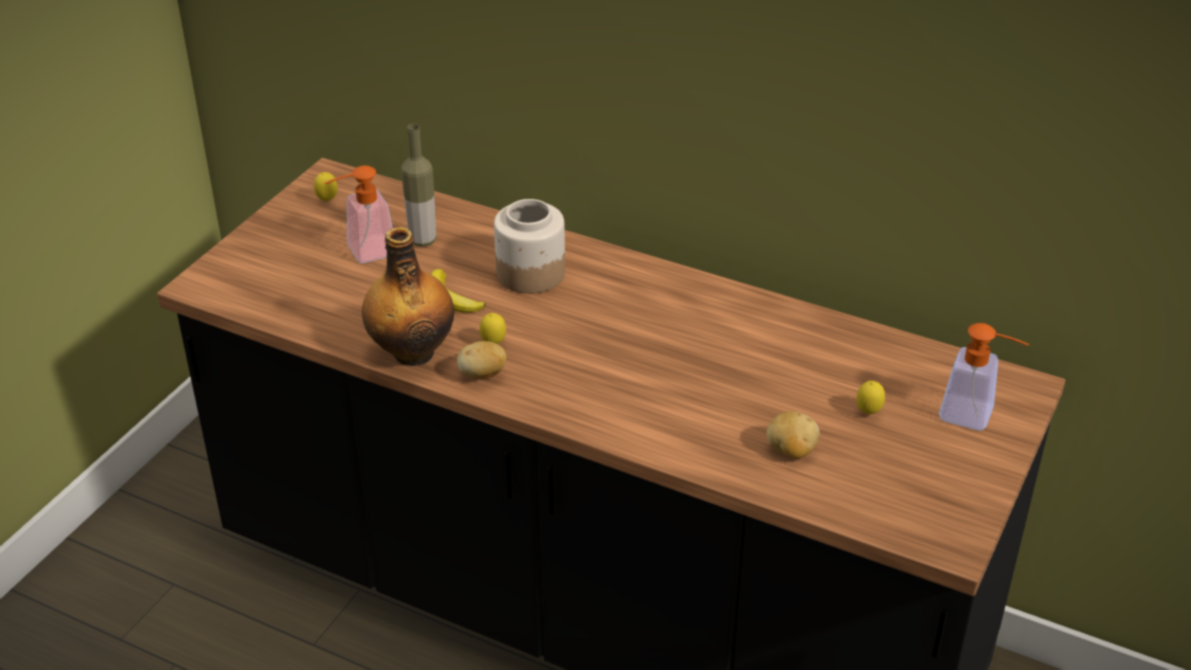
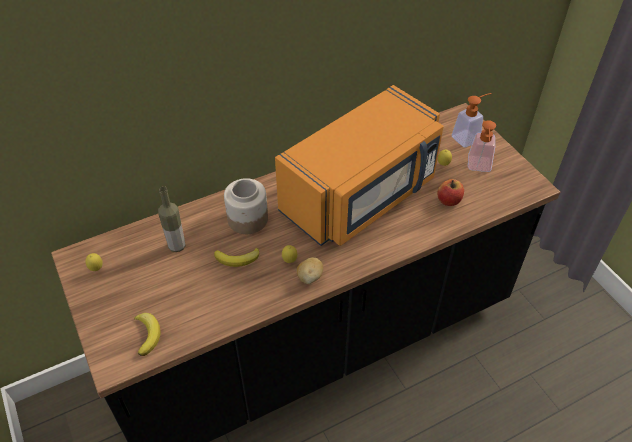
camera: 55 degrees left, 10 degrees up
(266, 286) = (148, 334): none -> banana
(363, 252) = (161, 276): soap dispenser -> soap dispenser (479, 168)
(412, 352) = (266, 296): bottle -> none
(693, 355) = (361, 196): none -> orange microwave
(791, 451) = (449, 200): potato -> apple

